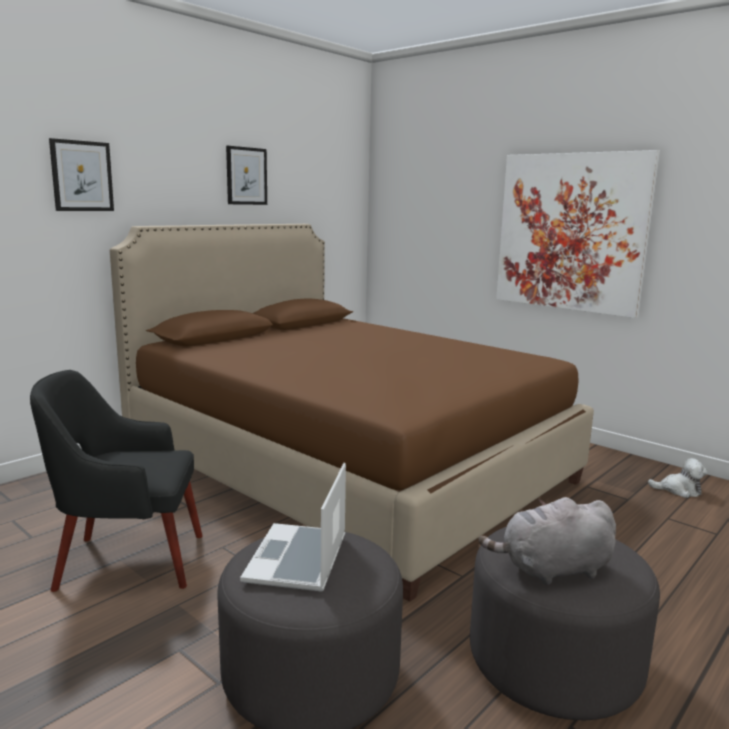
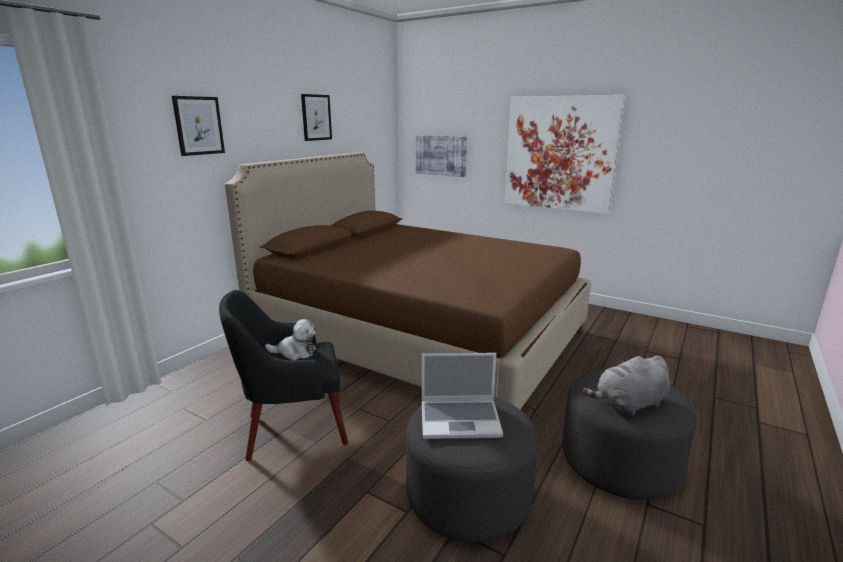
camera: 10 degrees left, 5 degrees up
(298, 560) = (461, 420): laptop -> laptop turned 90 degrees counterclockwise
(418, 233) = (441, 155): none -> picture
(679, 490) = (644, 330): plush toy -> plush toy (295, 352)

